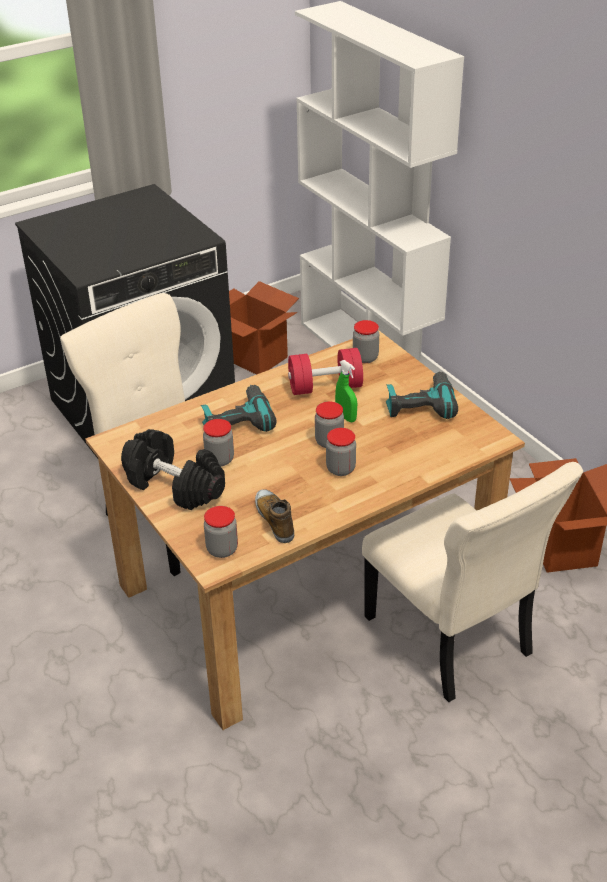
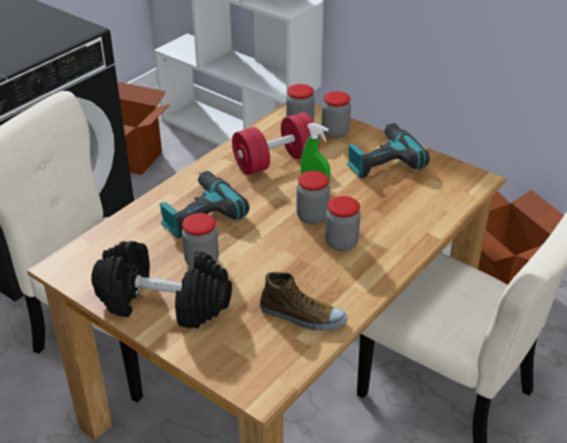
camera: 20 degrees left, 0 degrees up
(222, 549) = (259, 367): jar -> jar (335, 132)
(275, 519) = (302, 316): shoe -> shoe turned 150 degrees clockwise

